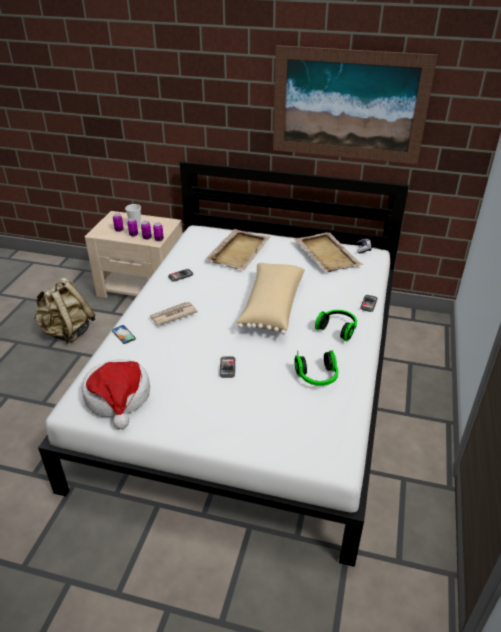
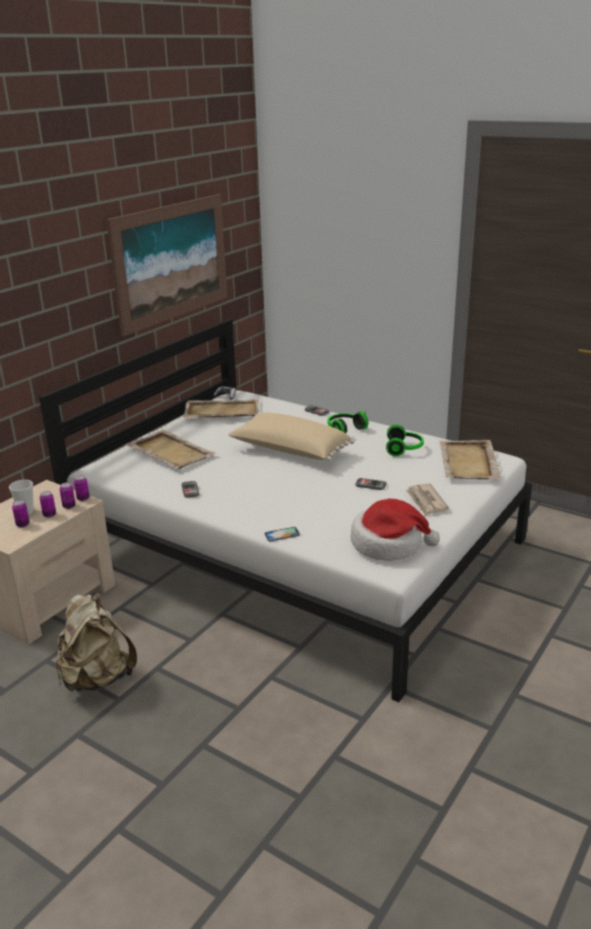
camera: 70 degrees left, 10 degrees down
(172, 315) = (266, 502): newspaper -> newspaper (426, 501)
(309, 432) = (468, 462): none -> beige tray

